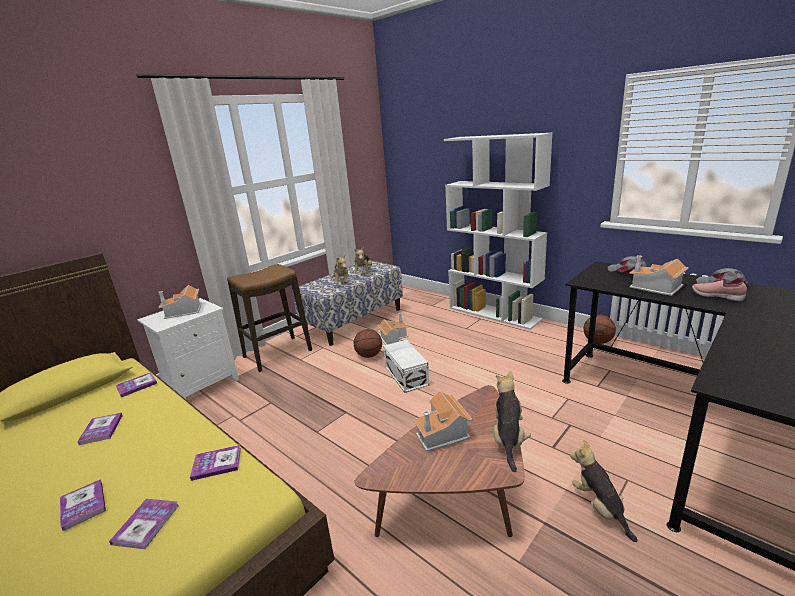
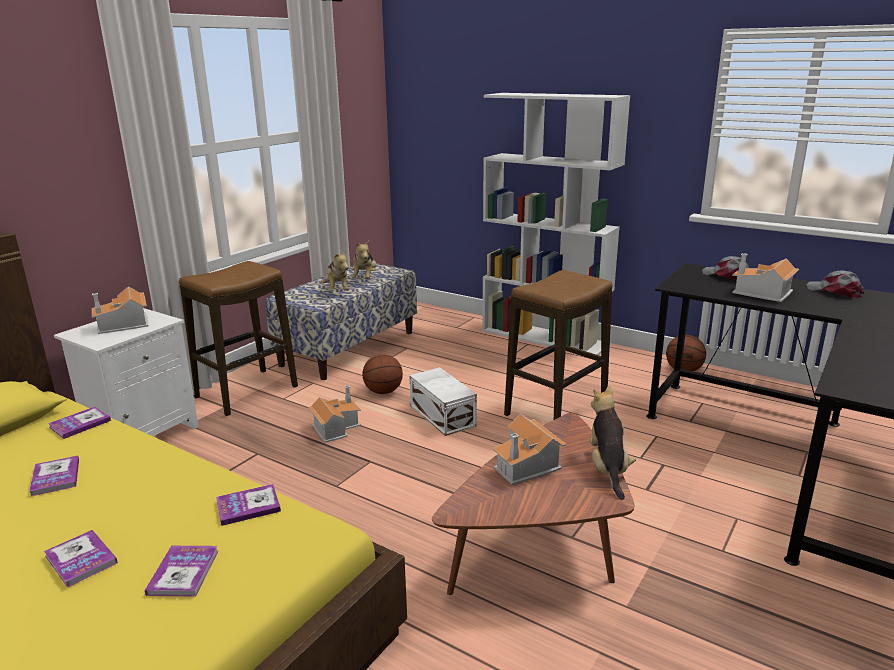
camera: 10 degrees left, 0 degrees up
(393, 337) = (411, 368): toy house -> toy house (335, 427)
(492, 373) = (556, 410): none -> stool
(599, 508) = (709, 548): plush toy -> none
(716, 297) = (830, 303): pink shoe -> none

